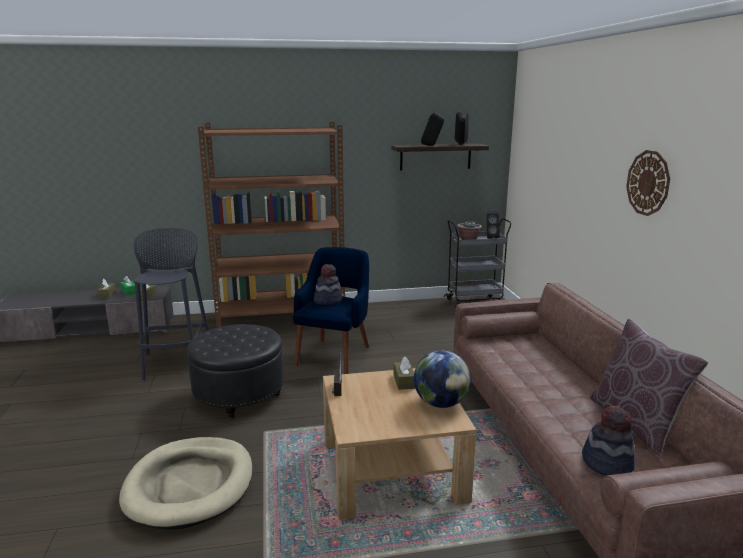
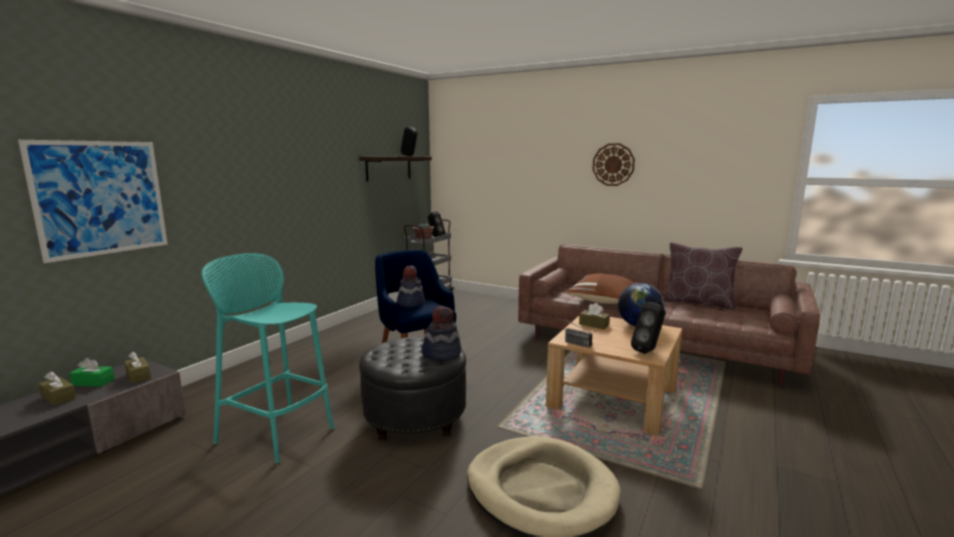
camera: 50 degrees left, 5 degrees down
(149, 175) = (101, 198): none -> picture
(176, 363) = (278, 432): grey stool -> turquoise stool
(281, 320) = (304, 356): brown bookcase -> none
(432, 145) = (396, 156): black speaker -> black speaker (648, 351)
(515, 368) = (603, 301): none -> brown pillow
(607, 463) = (736, 319): hat -> hat (441, 354)

